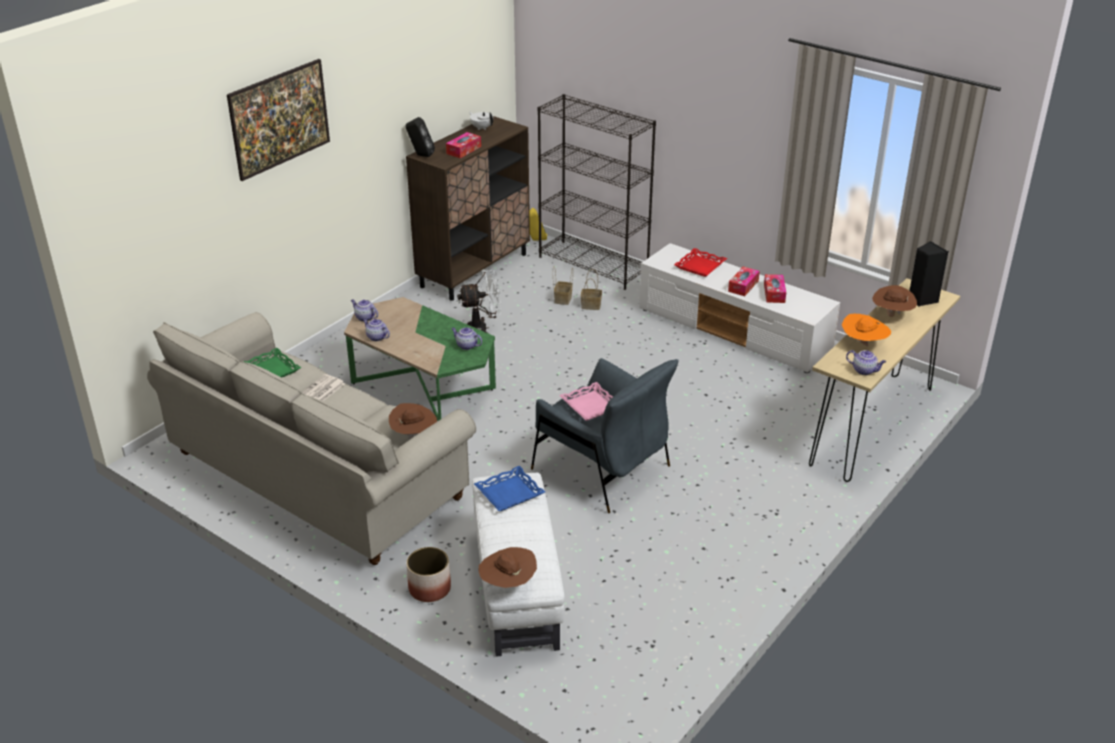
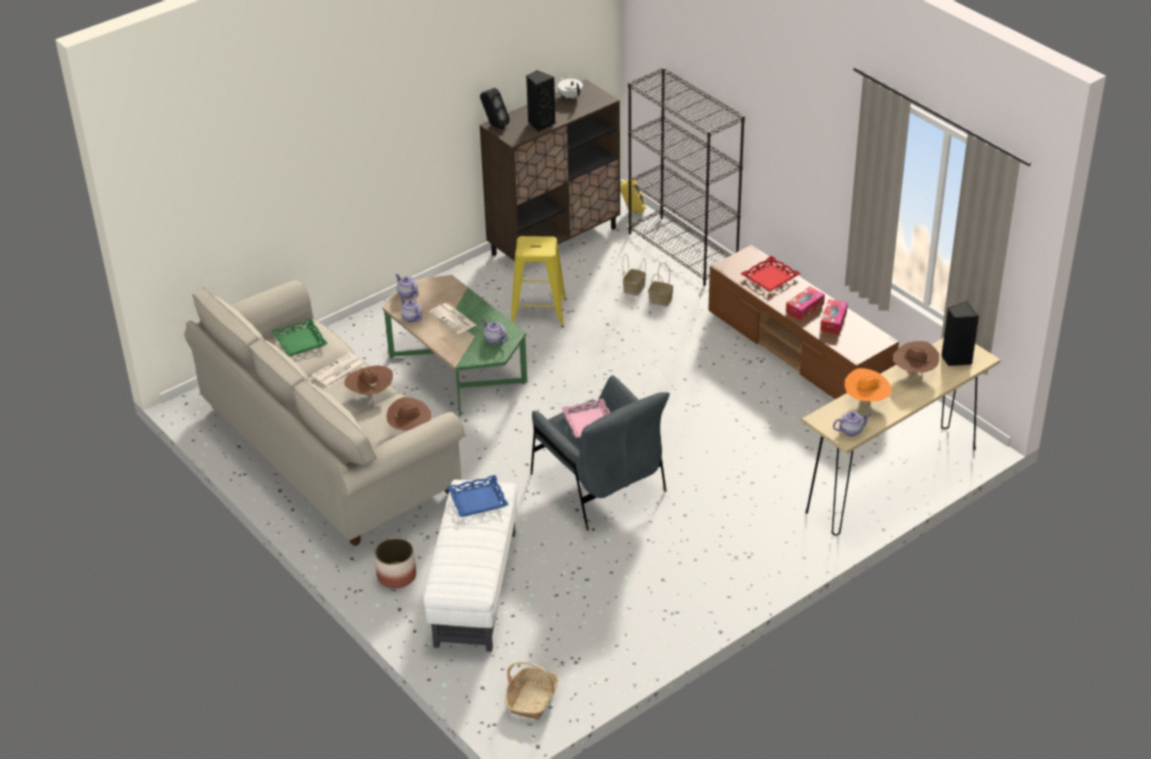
camera: 15 degrees right, 5 degrees up
(282, 139) = (339, 114): picture -> none
(419, 333) = (453, 319): none -> newspaper
(463, 150) = (540, 124): tissue box -> black speaker
(482, 328) = (538, 312): white fan -> yellow stool
(508, 584) = (445, 585): brown hat -> brown hat (370, 394)
(623, 693) = (532, 699): none -> basket
(735, 331) = (799, 351): white tv stand -> brown tv stand
(864, 370) = (851, 430): teapot -> teapot turned 60 degrees counterclockwise

